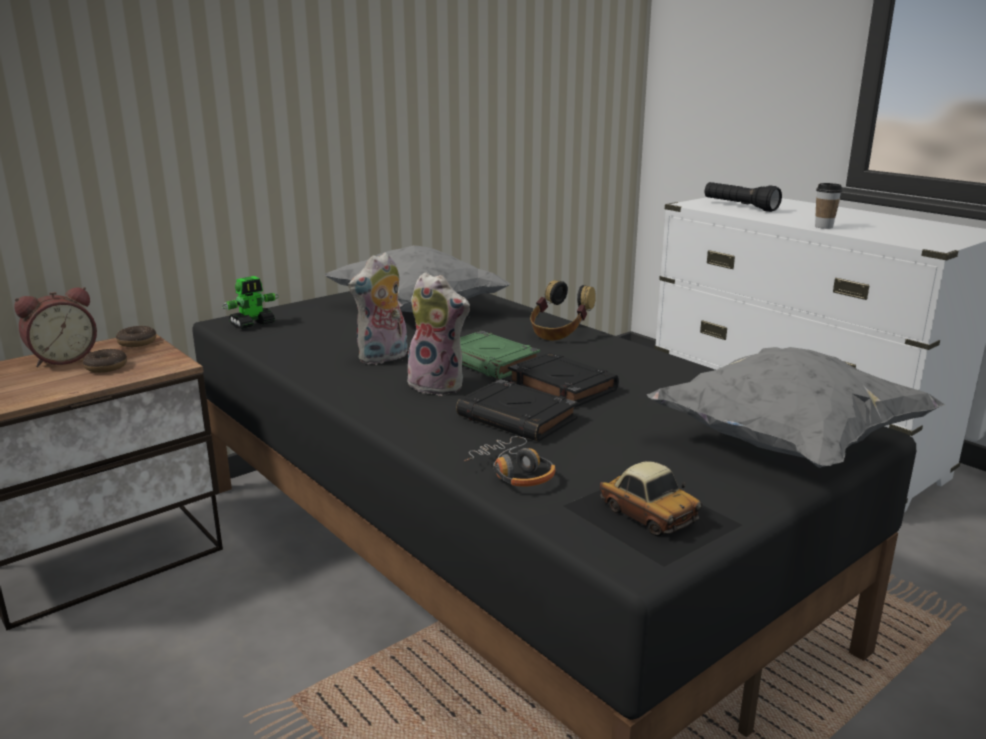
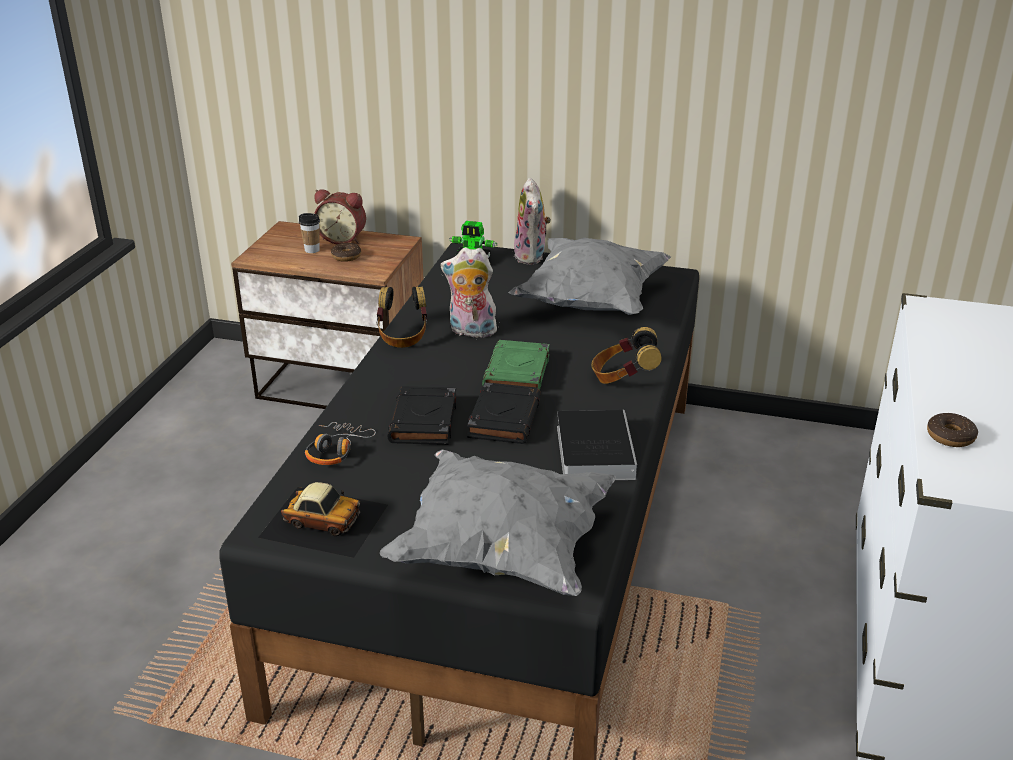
camera: 55 degrees right, 10 degrees up
(137, 342) = (394, 244): donut -> donut (950, 436)
(335, 385) = (403, 336): none -> headphones
(439, 385) = (447, 371): plush toy -> plush toy (532, 257)
(650, 514) = (324, 520): toy car -> toy car turned 90 degrees counterclockwise
(656, 370) = (593, 449): none -> book
(739, 206) = (967, 333): black flashlight -> none
(823, 226) = (941, 401): cup -> cup (312, 250)

